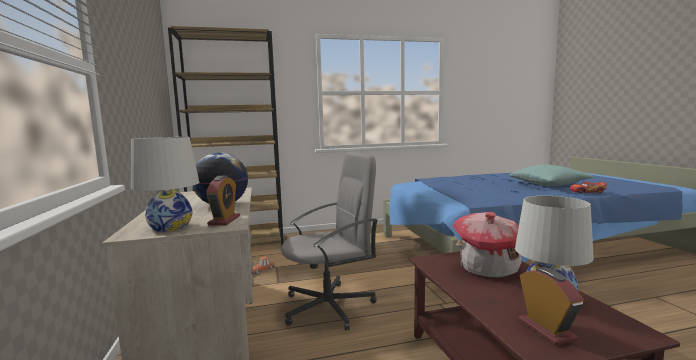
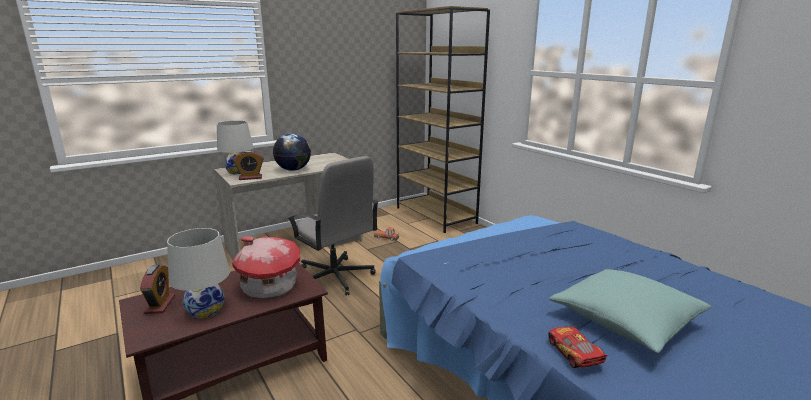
camera: 70 degrees right, 10 degrees up
(546, 329) = (160, 305): alarm clock -> alarm clock turned 60 degrees counterclockwise

